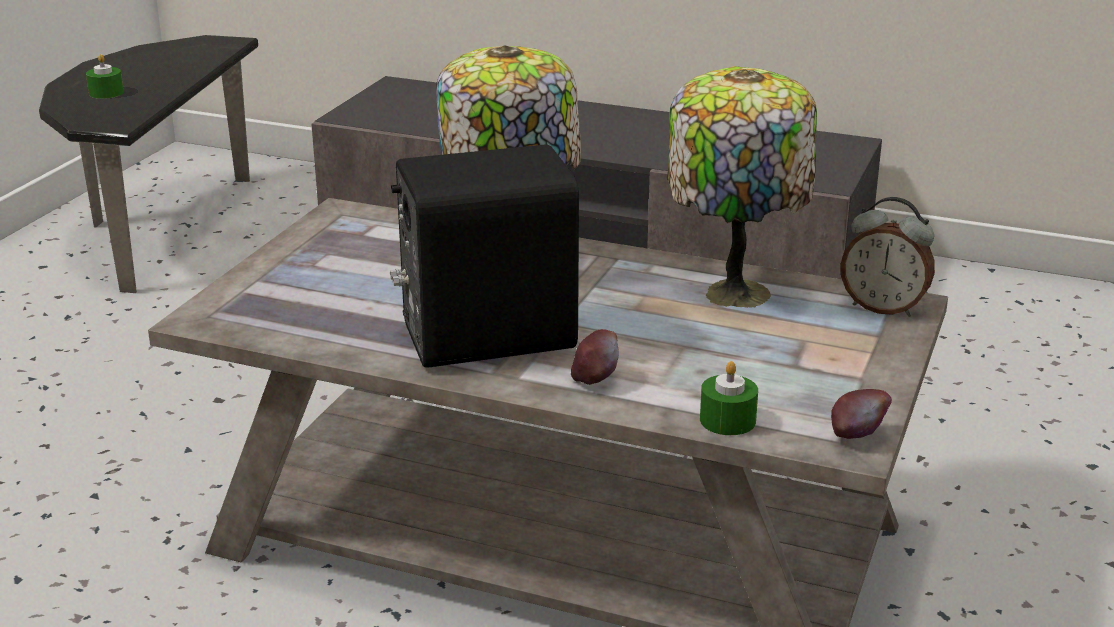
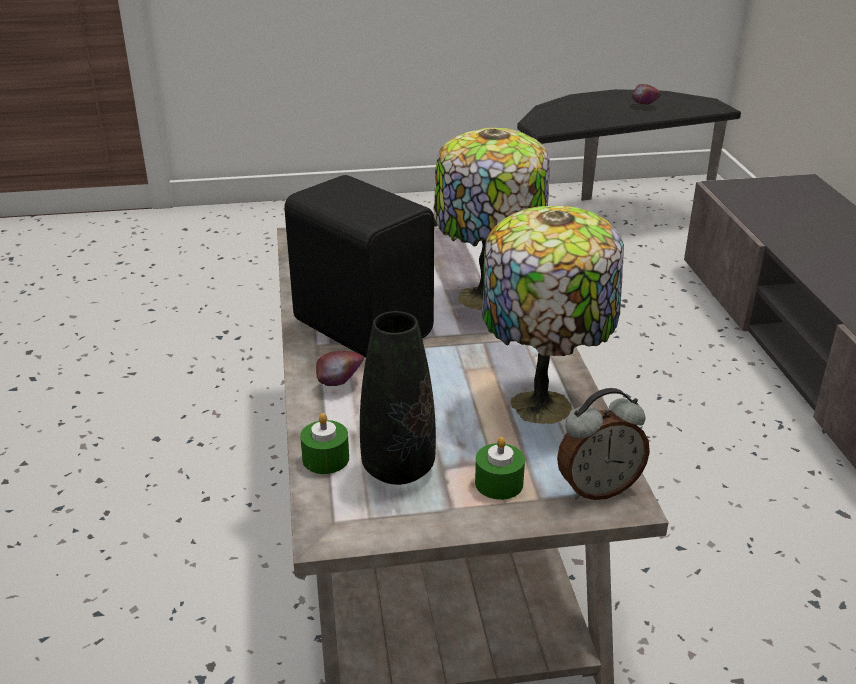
camera: 60 degrees right, 5 degrees up
(106, 93) = (582, 110): green candle -> green candle (499, 483)
(778, 387) = (398, 468): none -> black vase
(858, 437) = (347, 531): apple -> apple (644, 106)
(883, 307) = (597, 488): alarm clock -> alarm clock turned 105 degrees counterclockwise

